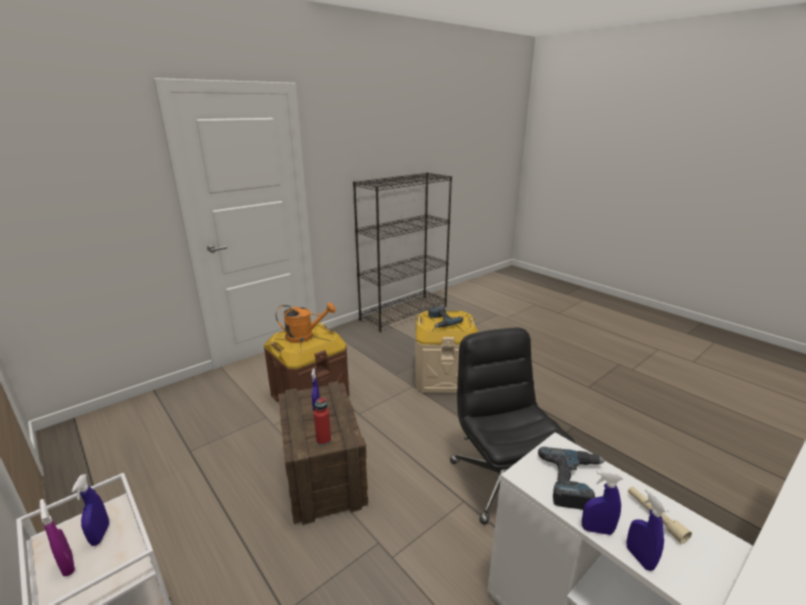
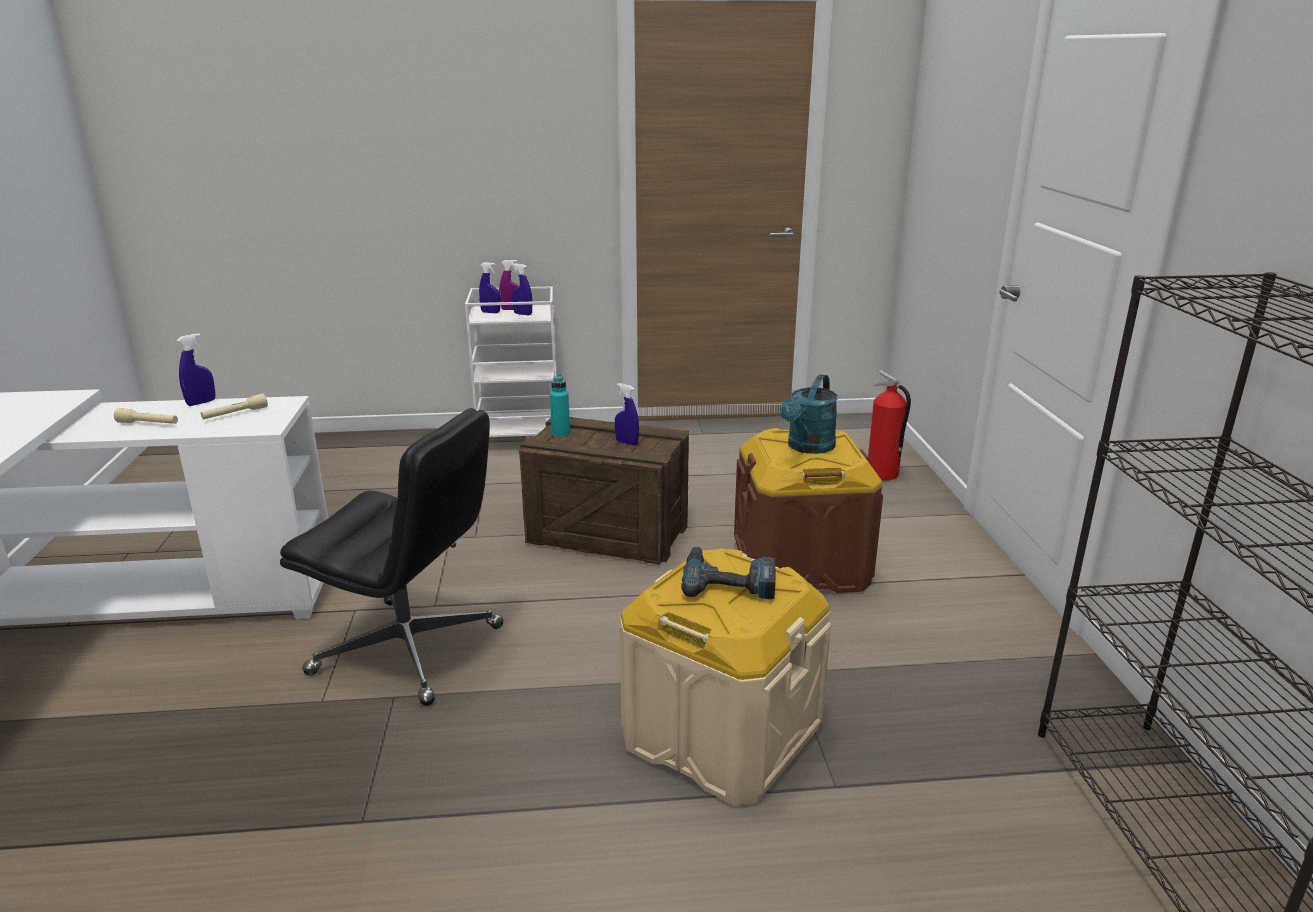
camera: 125 degrees right, 0 degrees up
(175, 401) = (882, 474): none -> fire extinguisher
(305, 336) = (808, 447): orange watering can -> turquoise watering can
(323, 440) = (560, 434): red bottle -> turquoise bottle
(574, 482) = (235, 414): power drill -> beige flashlight
(639, 558) = (161, 404): blue spray bottle -> blue spray bottle (490, 312)

